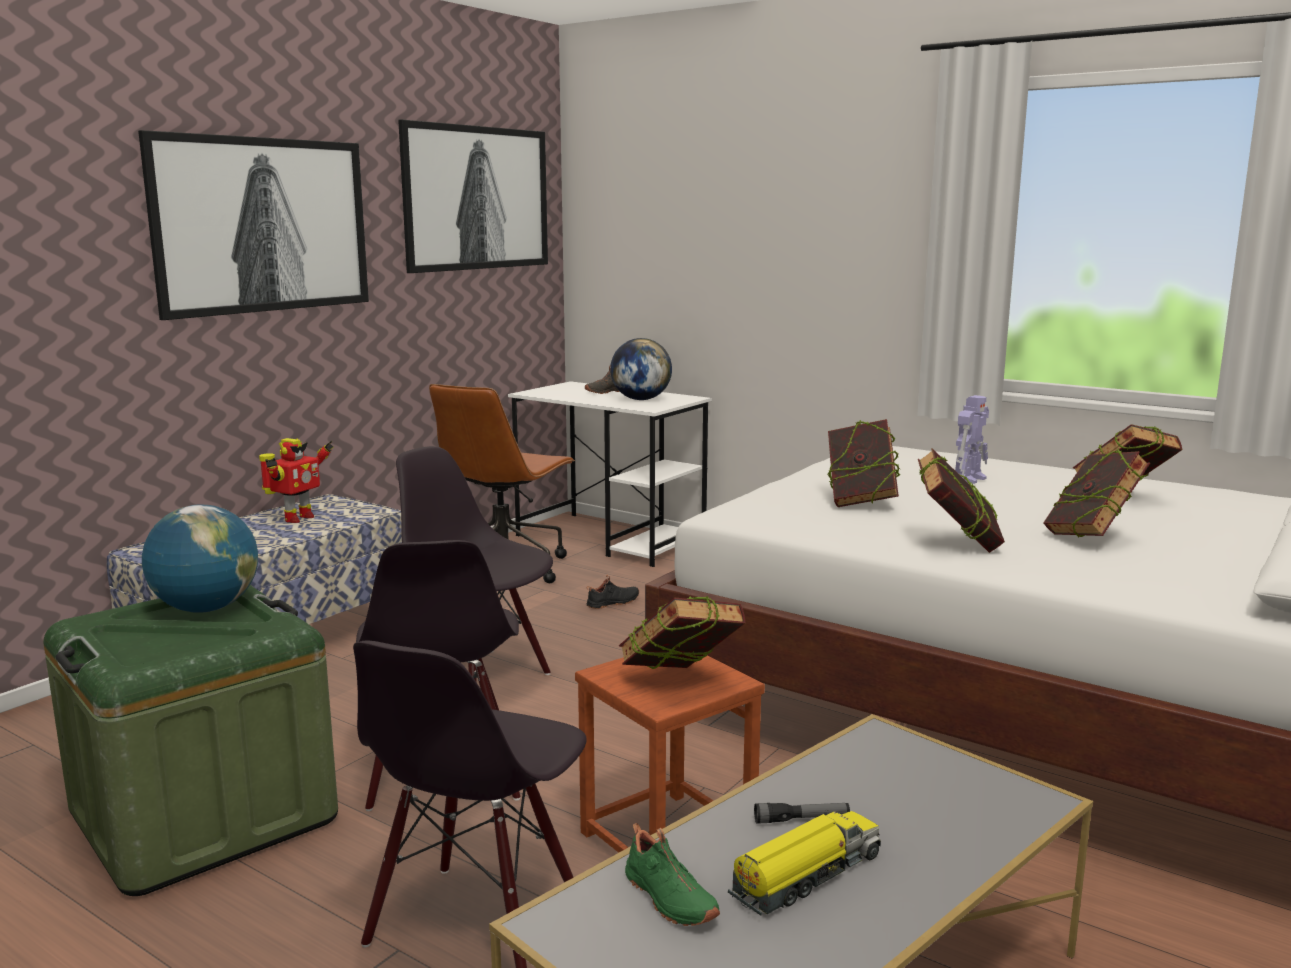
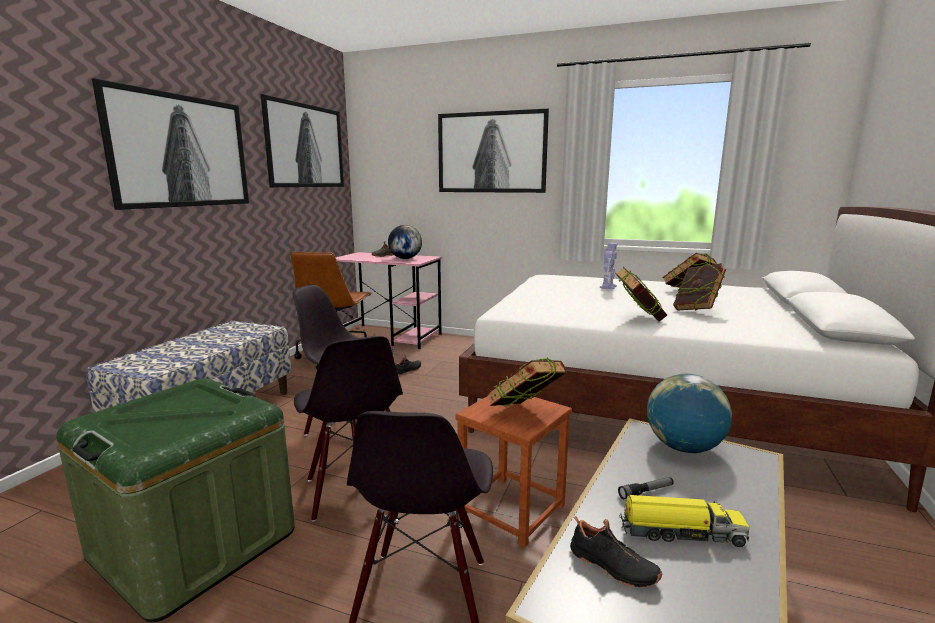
camera: 15 degrees left, 0 degrees up
(206, 608) = (186, 399): globe -> globe (683, 447)
(296, 518) = (217, 336): toy robot -> none
(611, 539) = (390, 336): white desk -> pink desk
(668, 899) = (612, 567): green shoe -> black shoe
(804, 208) = (491, 152): none -> picture
(805, 876) = (680, 532): toy truck -> toy truck turned 60 degrees clockwise
(860, 502) = (566, 301): book -> none

